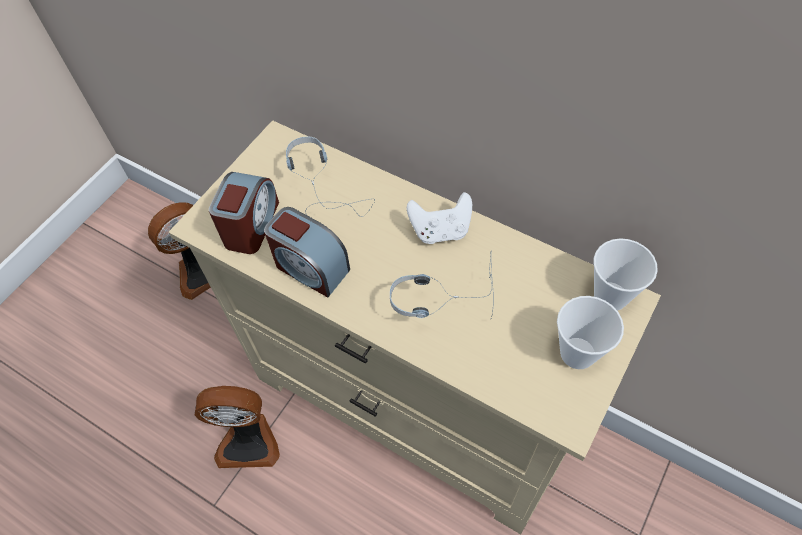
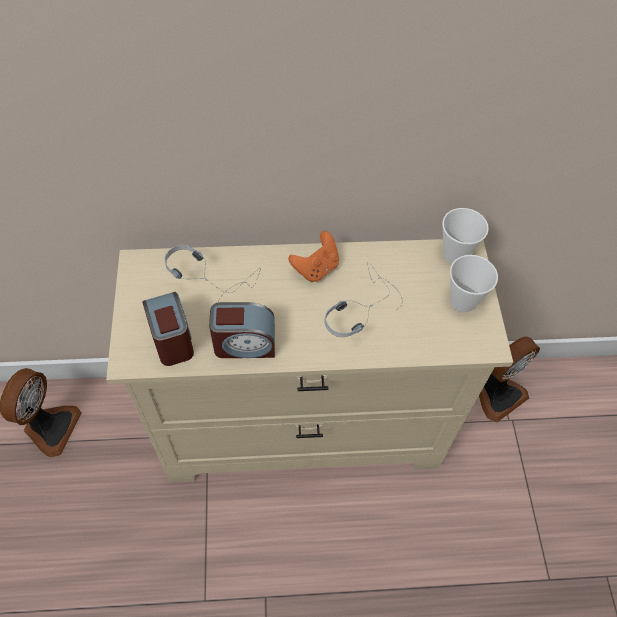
camera: 40 degrees left, 0 degrees up
(248, 440) = (196, 533): fan -> fan (497, 393)
(440, 230) = (316, 268): white game controller -> orange game controller

